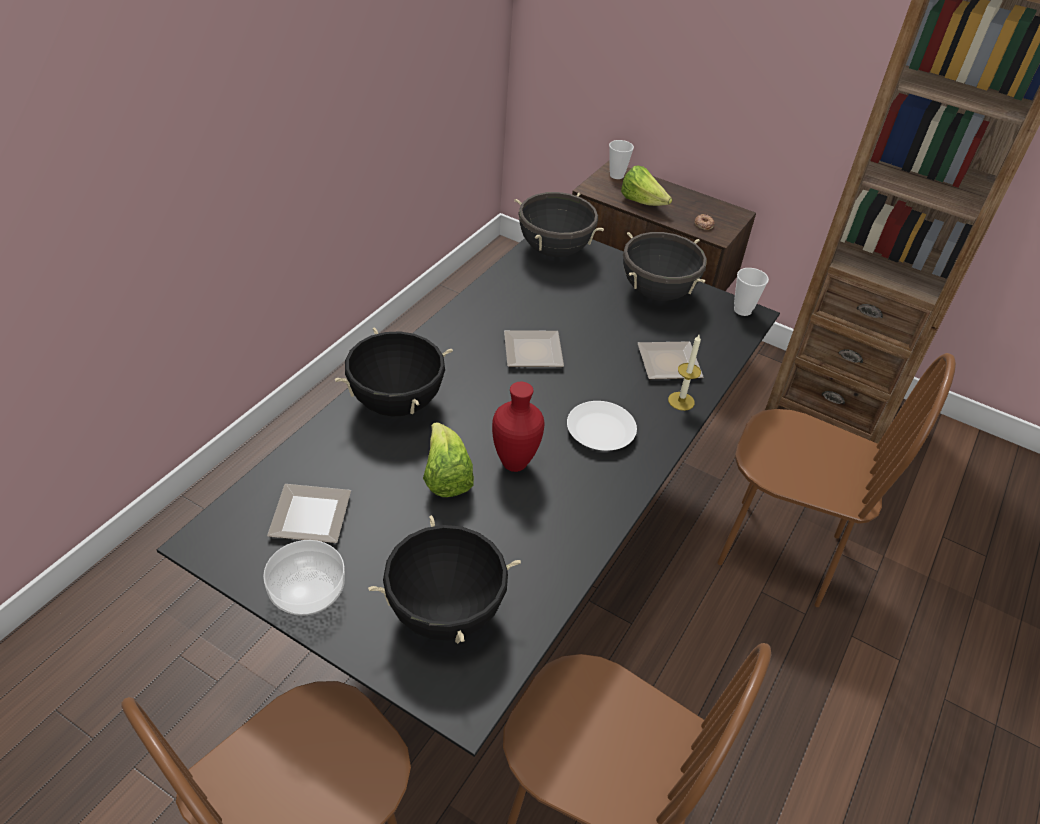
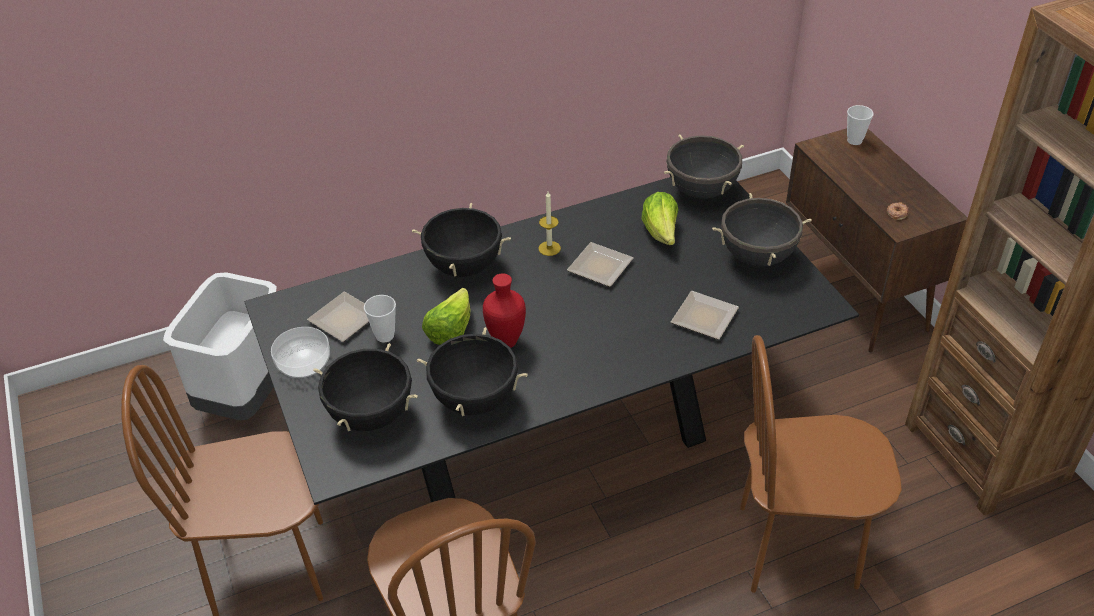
camera: 40 degrees right, 0 degrees up
(122, 673) = (246, 395): none -> white trash can
(540, 539) = (474, 399): none -> black cooking pot
(600, 431) = (593, 346): white plate -> none
(642, 202) = (854, 173): lettuce -> lettuce (661, 233)
(681, 401) = (683, 350): candle -> candle (549, 248)
(742, 310) = (823, 299): cup -> cup (385, 335)
(779, 550) = (797, 547): brown chair -> brown chair turned 120 degrees clockwise

